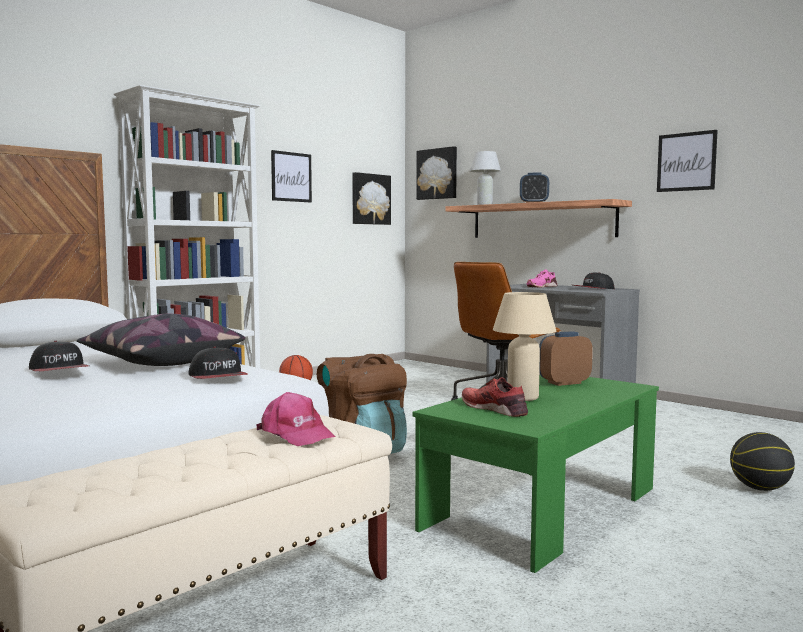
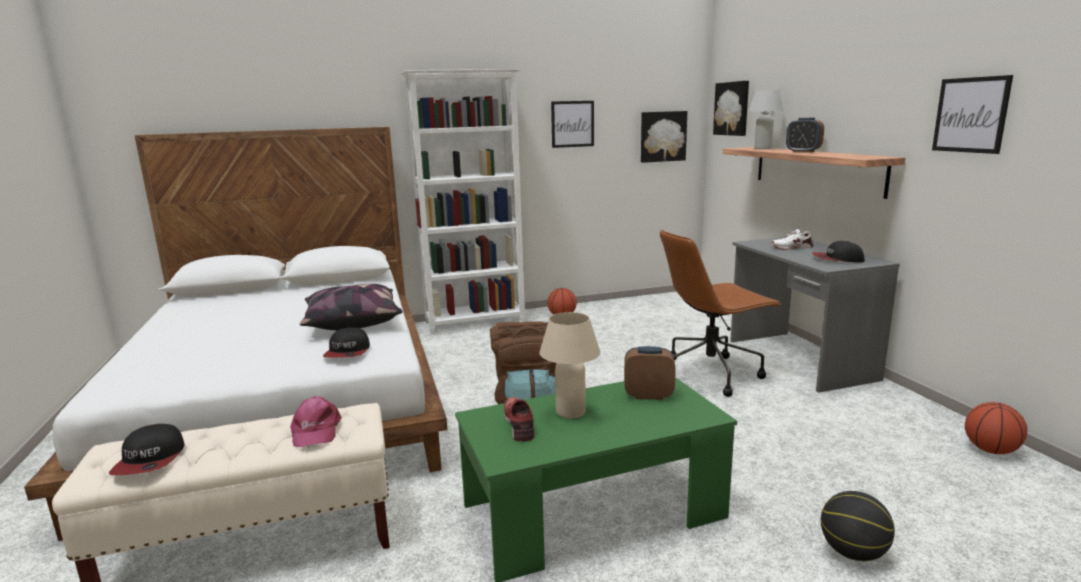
camera: 30 degrees right, 10 degrees up
(59, 370) = (276, 326): cap -> cap (151, 460)
(541, 287) = (791, 247): pink shoe -> white shoe
(754, 422) = (990, 450): none -> basketball

